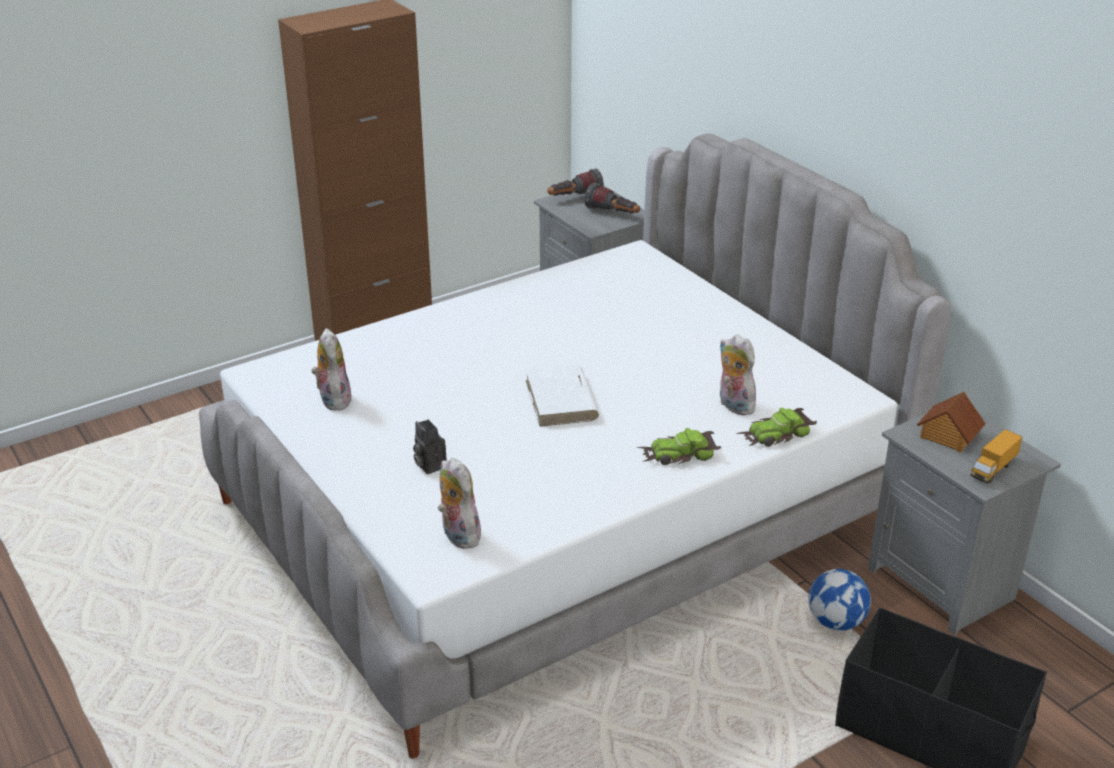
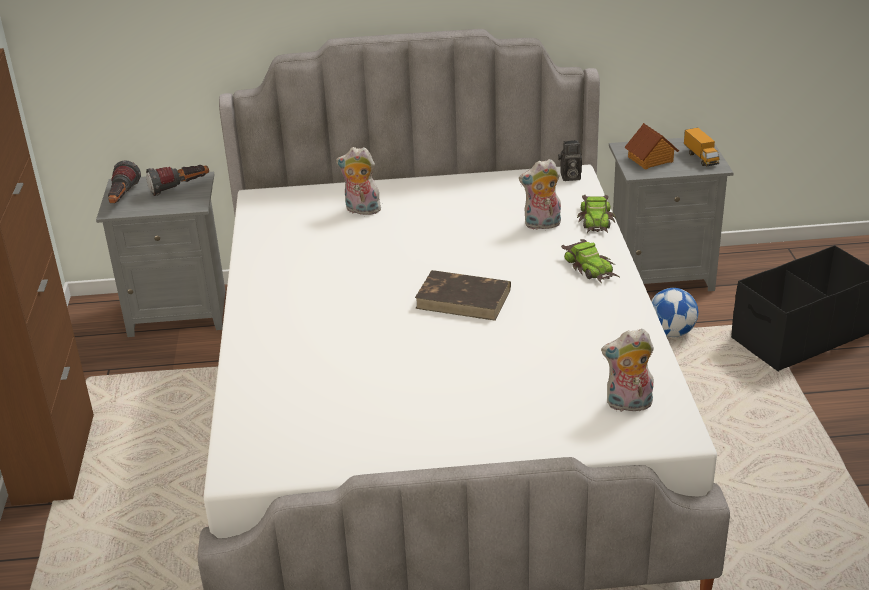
camera: 60 degrees left, 0 degrees up
(333, 399) = (343, 427): plush toy -> plush toy (361, 210)
(429, 465) = (507, 395): camera -> camera (569, 177)
(561, 400) = (464, 299): white book -> brown book
(679, 455) = (590, 267): toy car -> toy car turned 45 degrees counterclockwise

